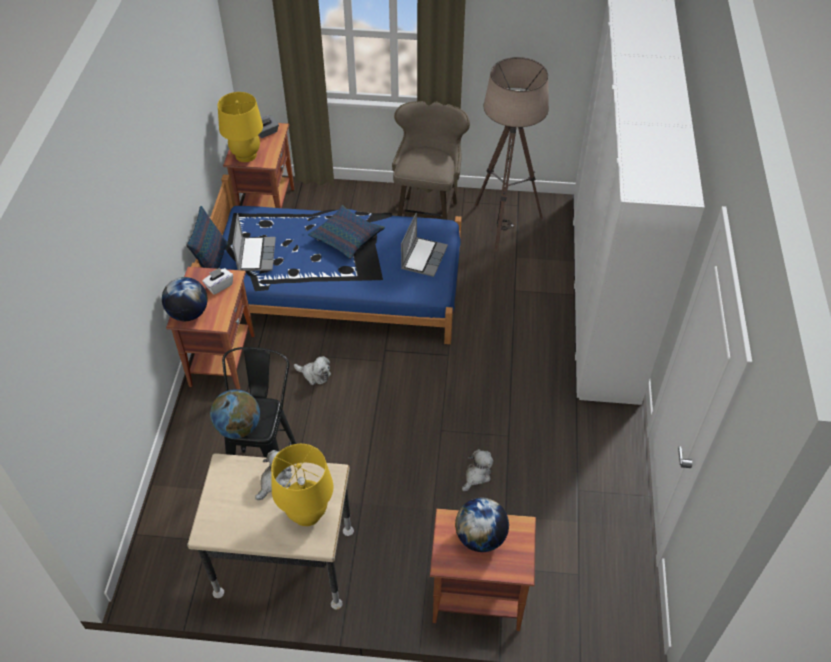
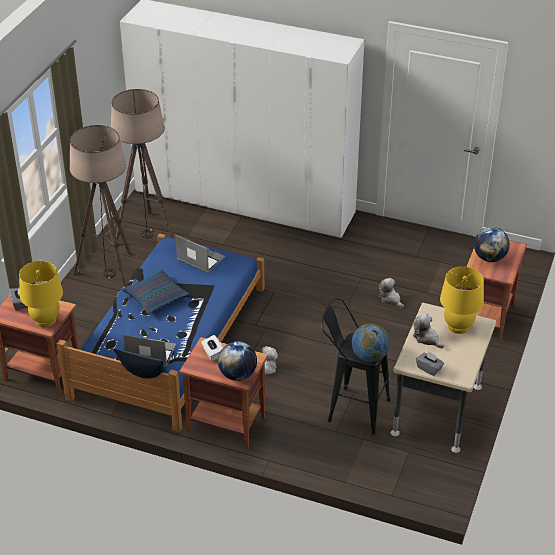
camera: 75 degrees left, 10 degrees down
(217, 491) = (429, 368): none -> grey tissue box
(427, 214) = (110, 273): beige stool -> floor lamp

